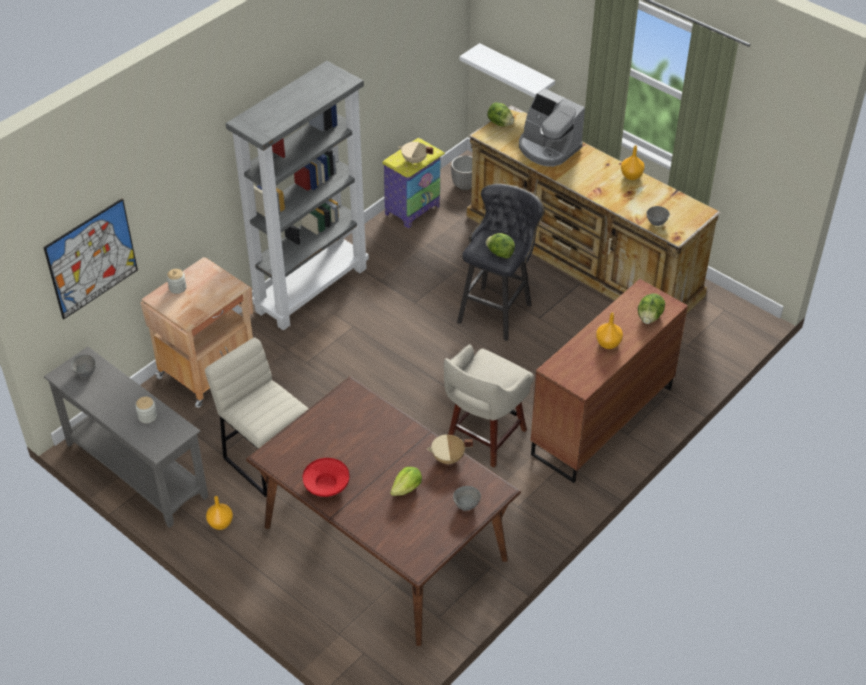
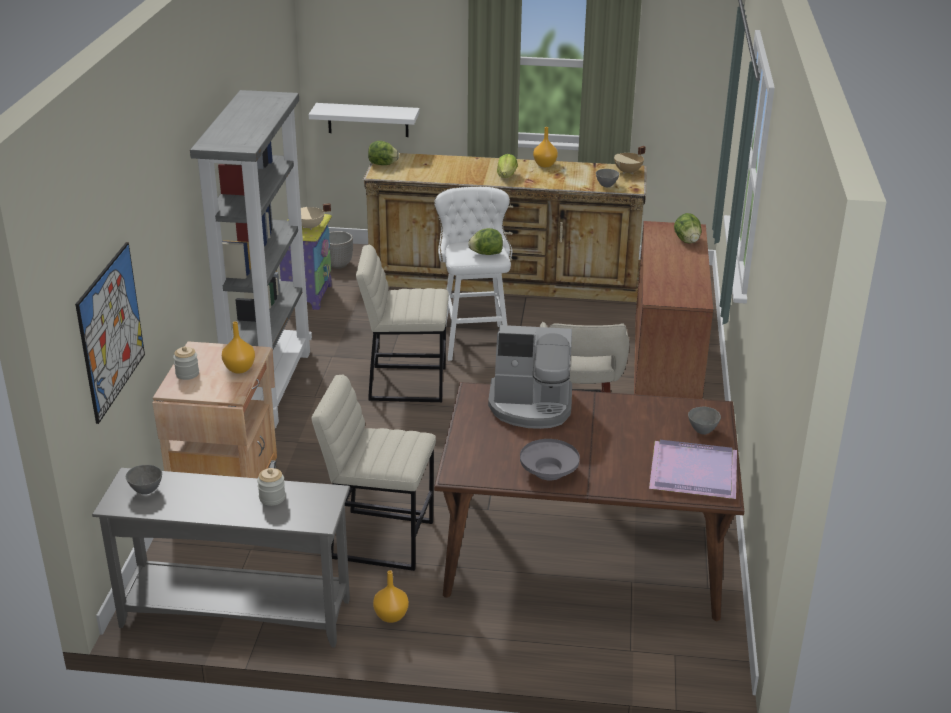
camera: 35 degrees left, 15 degrees down
(326, 485) = (549, 471): red bowl -> grey bowl
(405, 331) = (405, 383): none -> beige chair
(407, 489) = (631, 441): lettuce -> lettuce (506, 176)
(419, 535) = (692, 471): none -> purple tray
(448, 458) = (638, 404): beige cooking pot -> beige cooking pot (628, 172)
(498, 307) = (474, 337): black stool -> white stool
(548, 148) = (448, 167): coffee machine -> coffee machine (531, 406)
(608, 344) = (679, 267): orange vase -> orange vase (240, 368)

